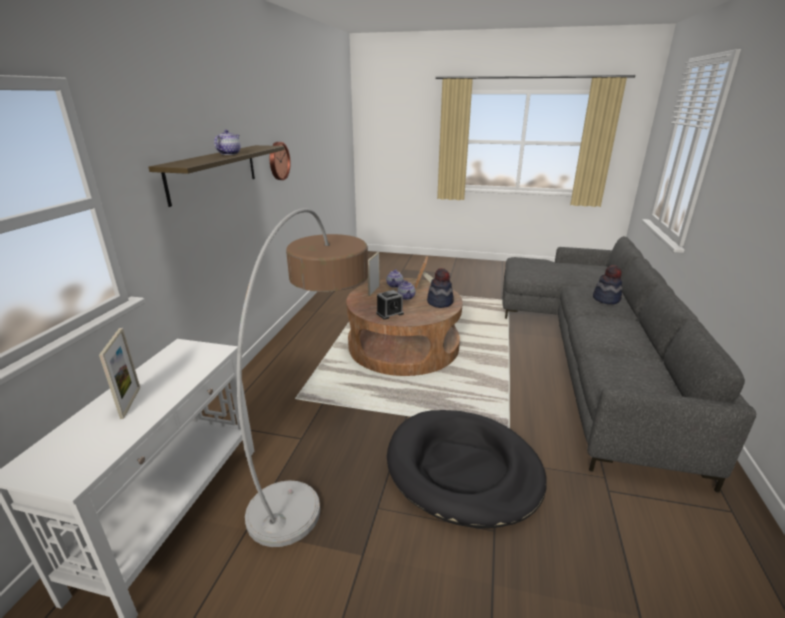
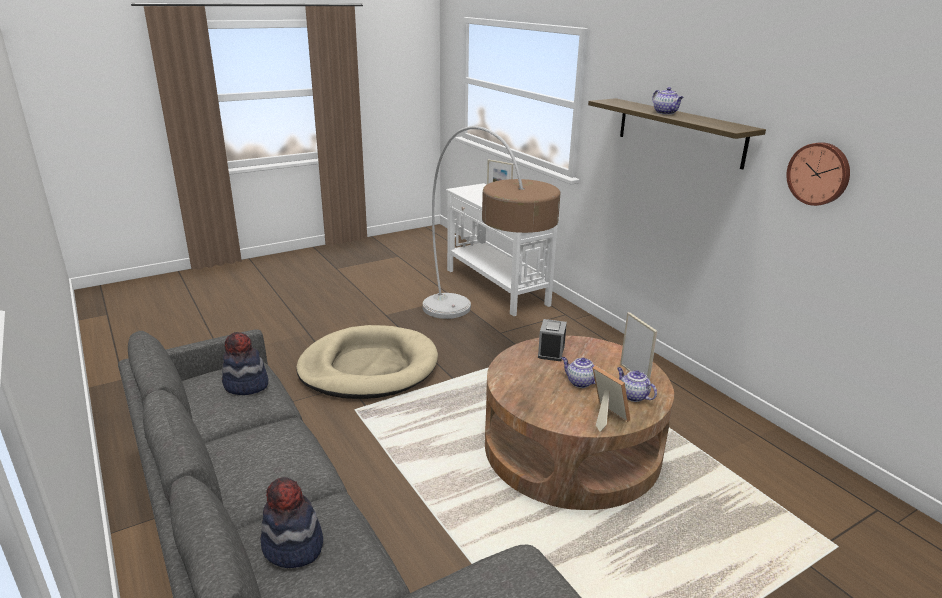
camera: 135 degrees right, 0 degrees up
(440, 302) = (531, 395): hat -> hat (246, 385)
(463, 469) = (368, 367): black dog bed -> beige dog bed

